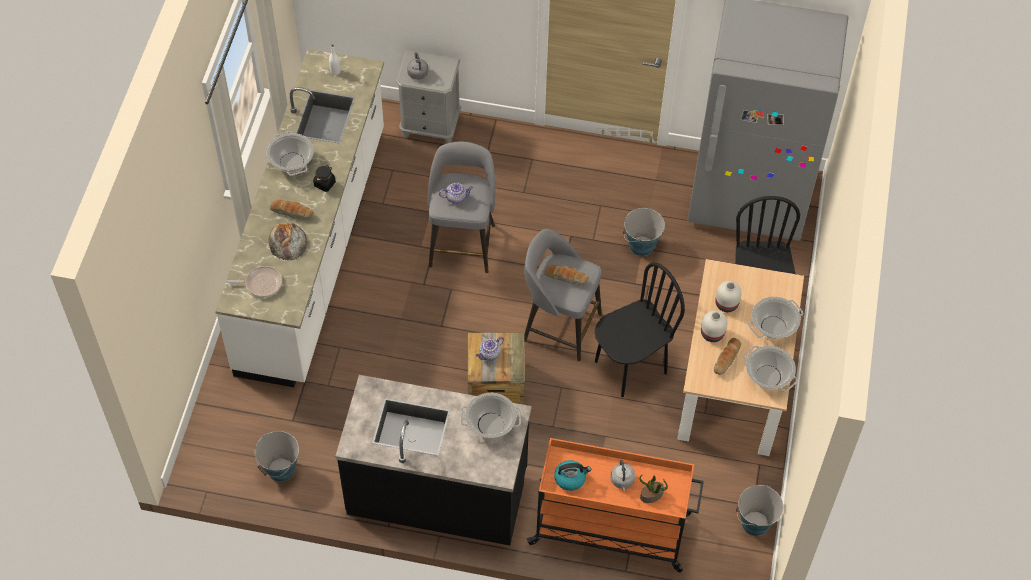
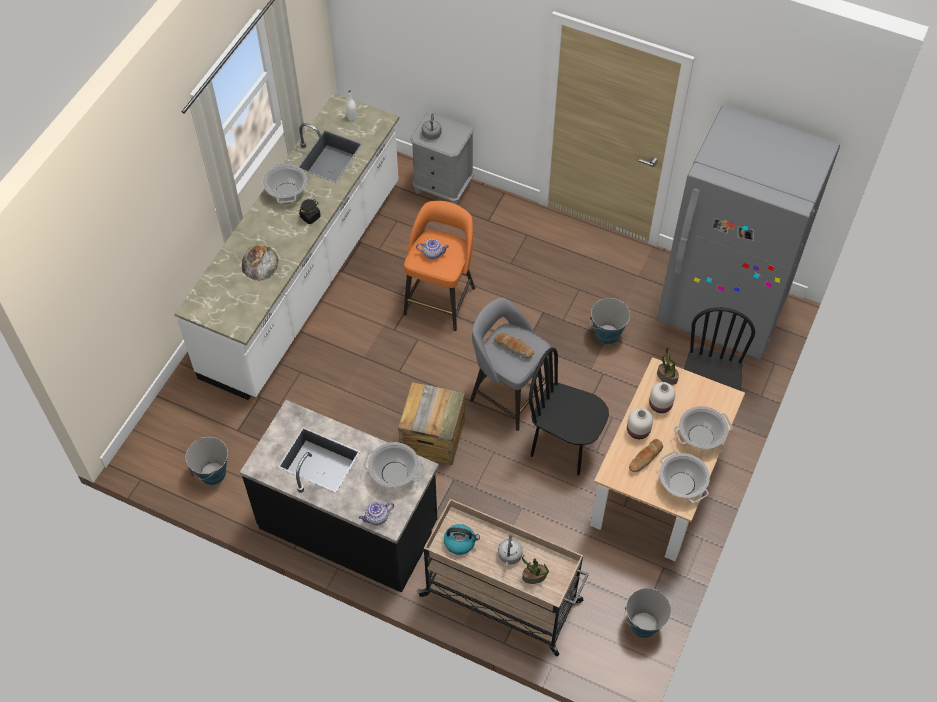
camera: 15 degrees right, 0 degrees up
(261, 283) = (223, 296): frying pan -> none
(292, 212) = (272, 237): bread -> none
(462, 243) = (440, 299): grey stool -> orange stool
(489, 354) = (426, 406): teapot -> teapot (376, 518)
(612, 529) = (502, 599): orange cart -> beige cart
(630, 366) = (564, 446): black chair -> black chair turned 135 degrees counterclockwise
(725, 275) = (666, 377): none -> potted plant

